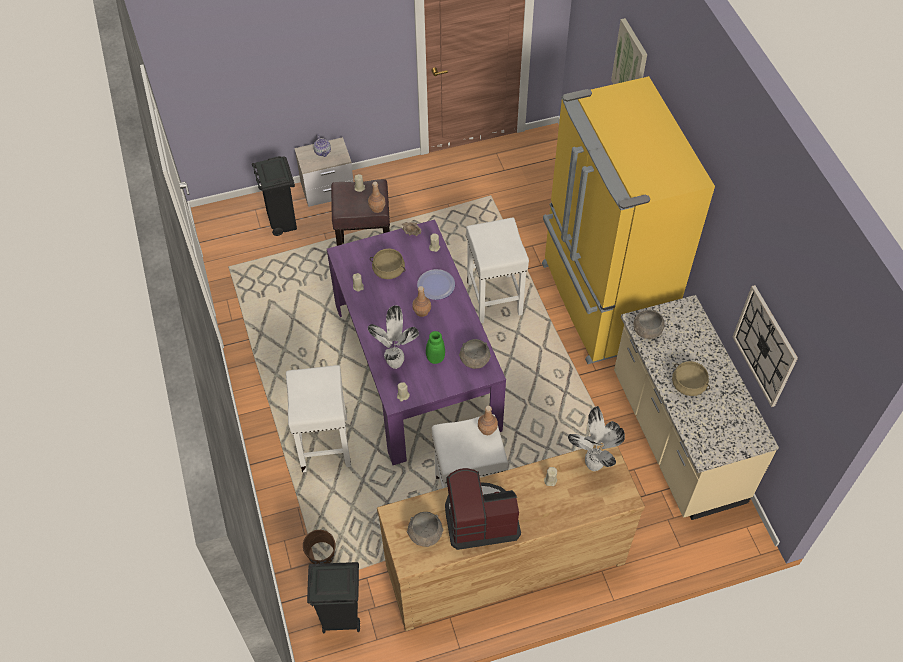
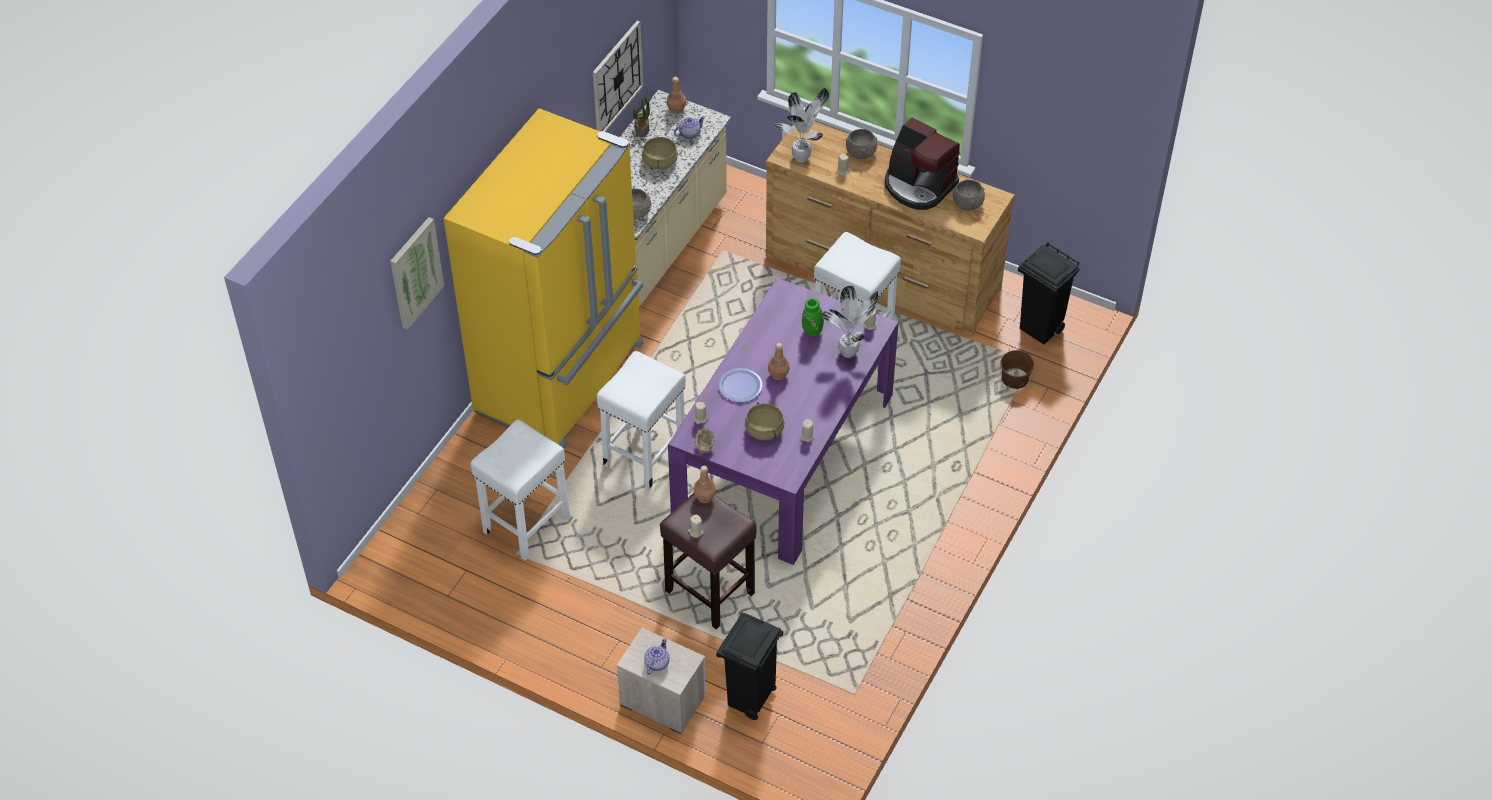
camera: 135 degrees left, 5 degrees down
(324, 443) = (930, 454): white stool -> white stool (526, 526)
(474, 360) = (783, 307): grey bowl -> grey bowl (861, 152)
(487, 429) = (834, 258): brown bottle -> brown bottle (676, 109)
(702, 427) = (689, 134): none -> teapot
(737, 401) = (642, 129): none -> potted plant

